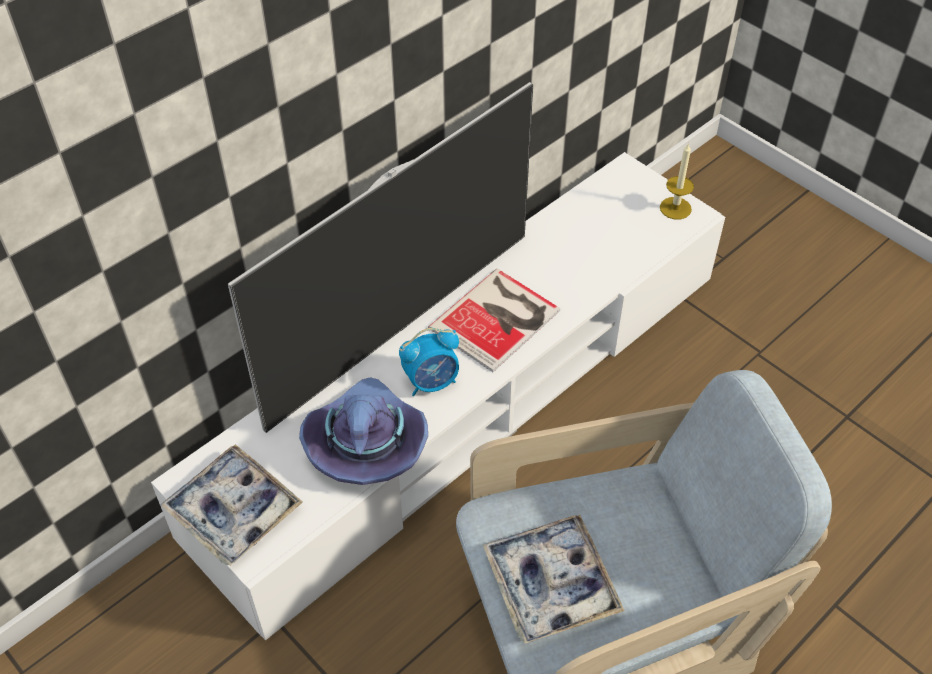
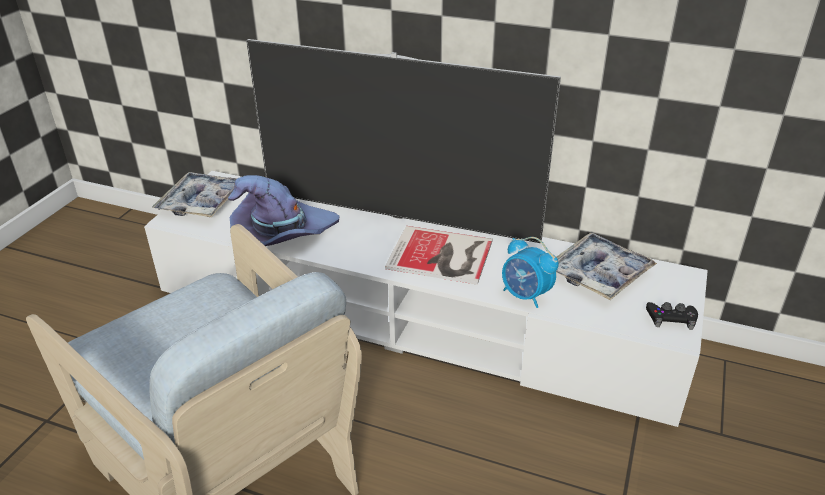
camera: 65 degrees right, 15 degrees down
(432, 382) = (355, 244): alarm clock -> alarm clock (526, 295)
(551, 584) = (157, 328): tray -> tray (598, 273)
(675, 208) = (671, 319): candle -> black game controller

